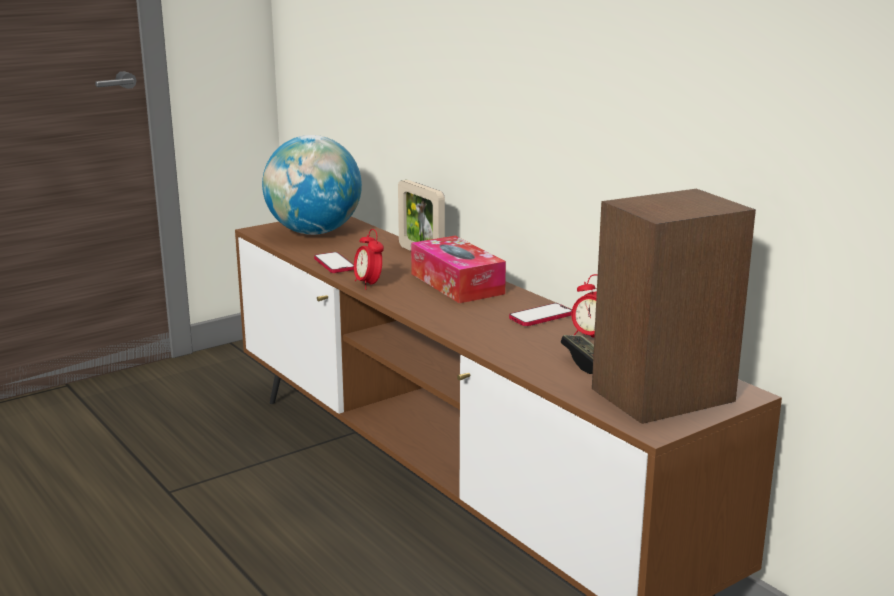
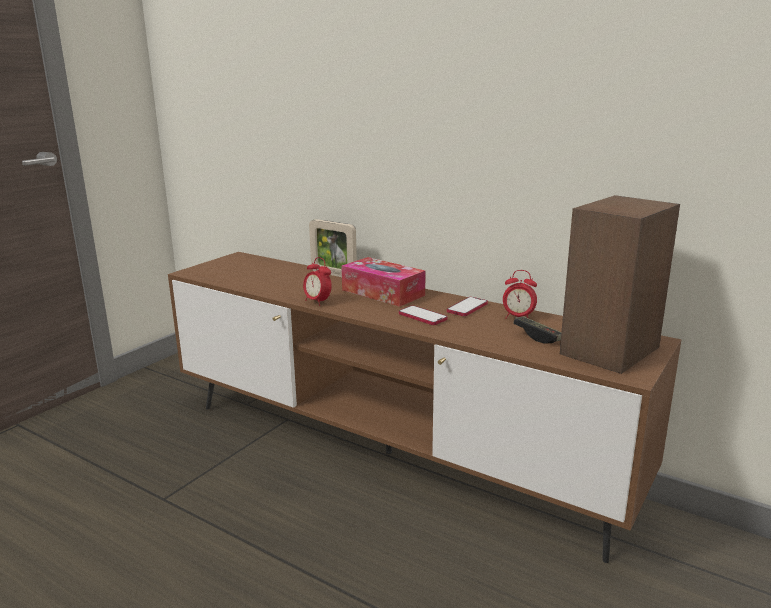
camera: 20 degrees left, 0 degrees up
(314, 232) = (236, 269): globe -> none
(334, 264) = (275, 290): phone -> phone (422, 317)

